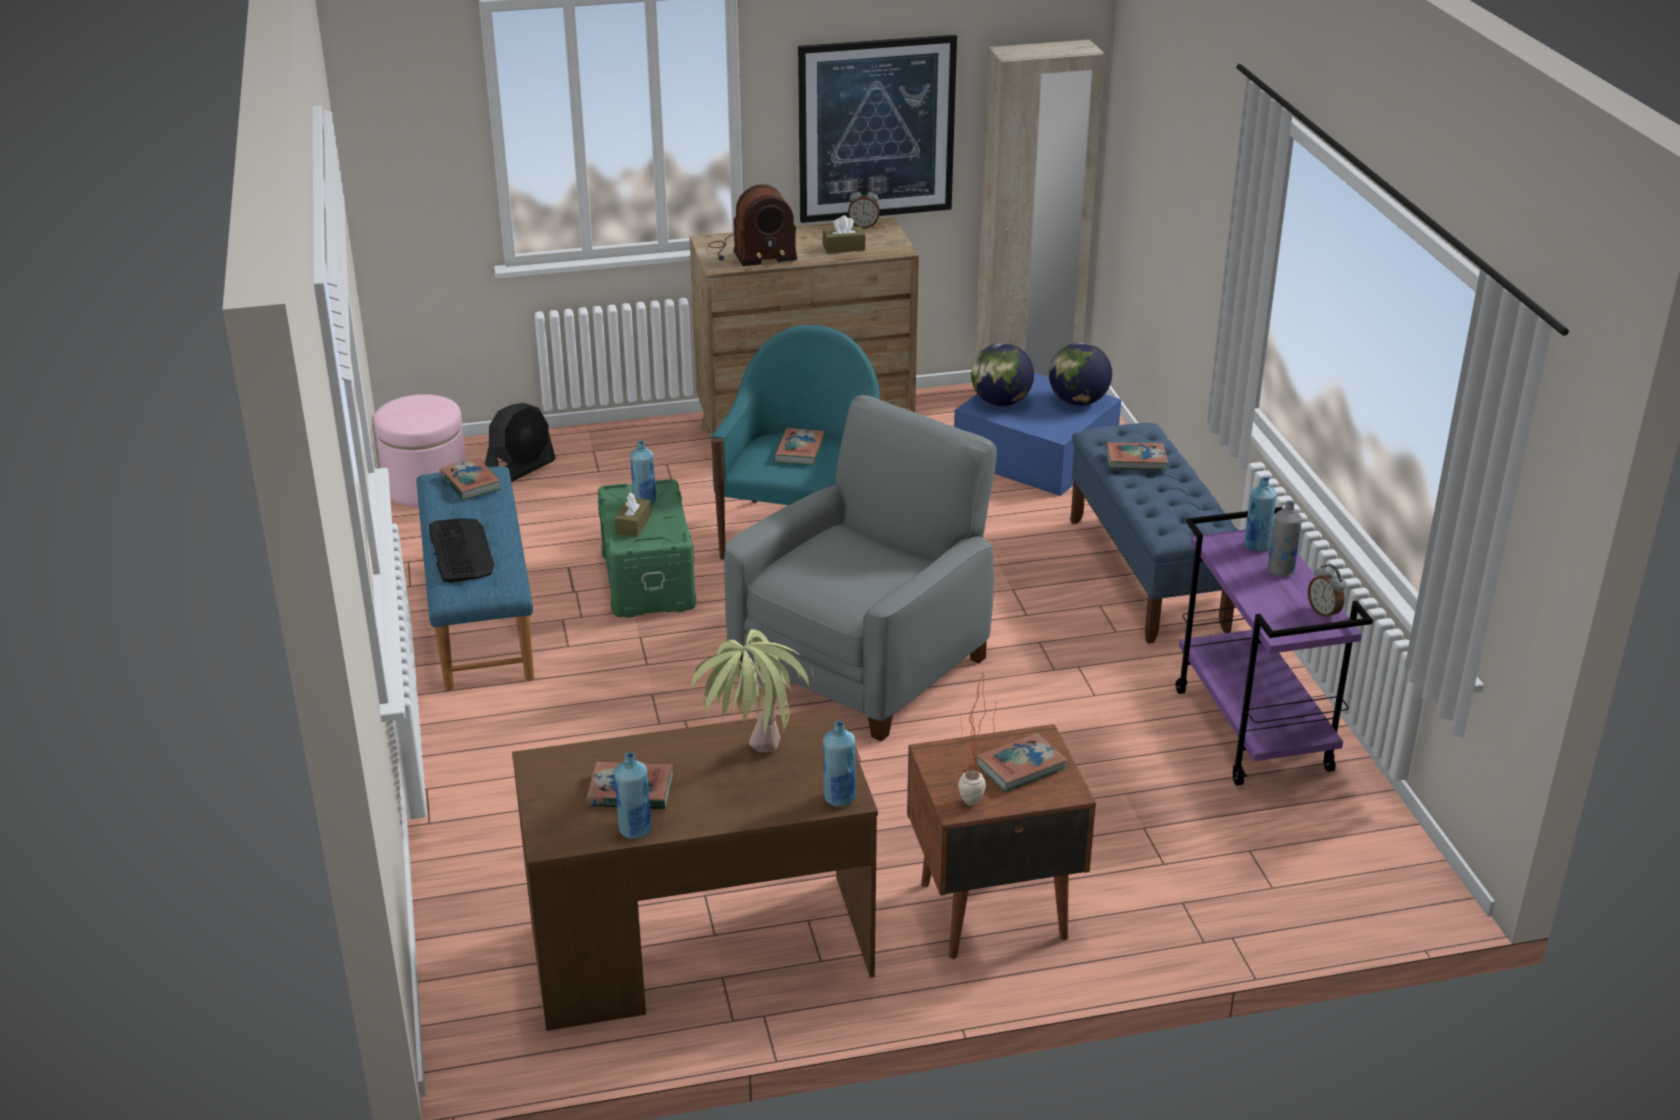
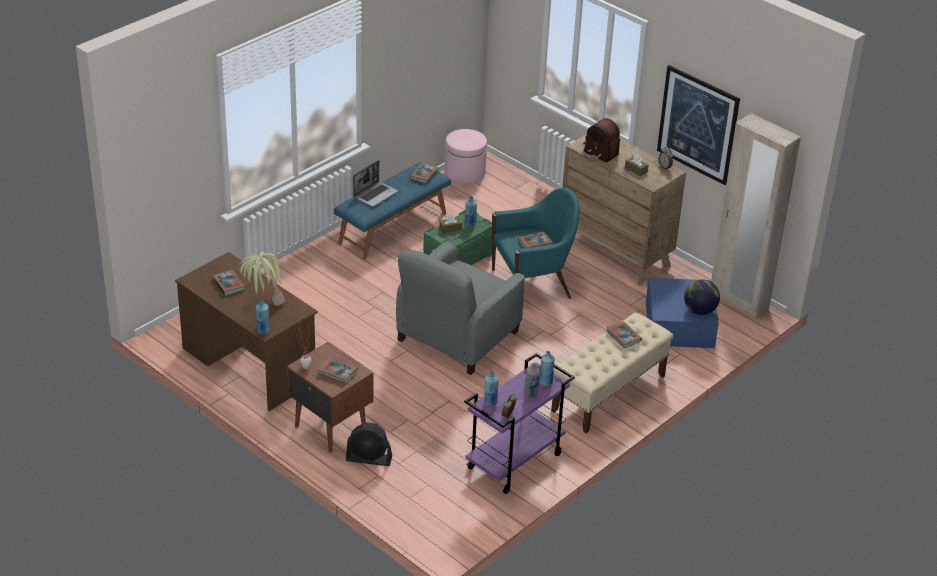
camera: 55 degrees right, 5 degrees up
(460, 550) = (375, 194): keyboard -> laptop
(521, 469) = (503, 190): black fan -> black fan (369, 459)
(635, 830) = (209, 294): blue bottle -> blue bottle (490, 402)
(864, 663) = (456, 337): grey armchair -> grey armchair turned 120 degrees clockwise
(1000, 402) = (671, 288): globe -> none
(1147, 574) = (608, 393): blue bench -> beige bench

